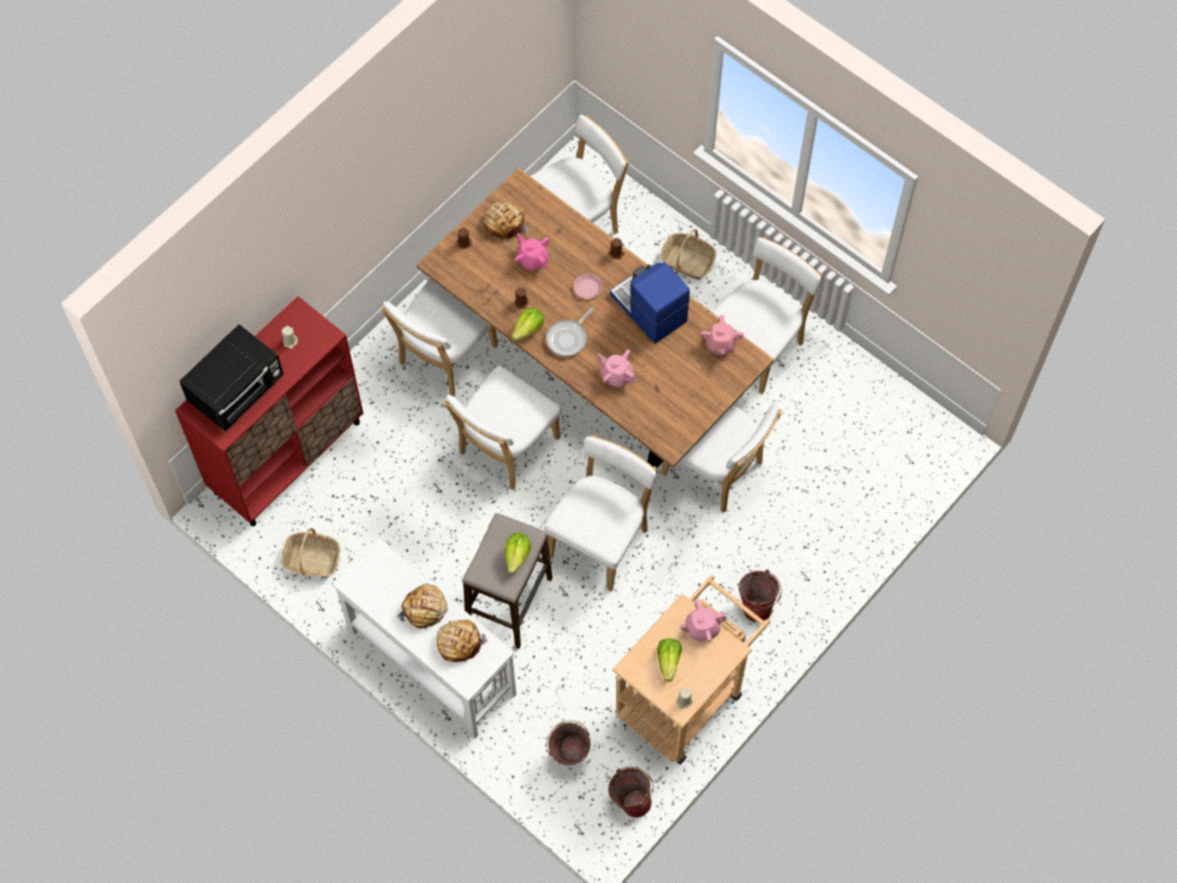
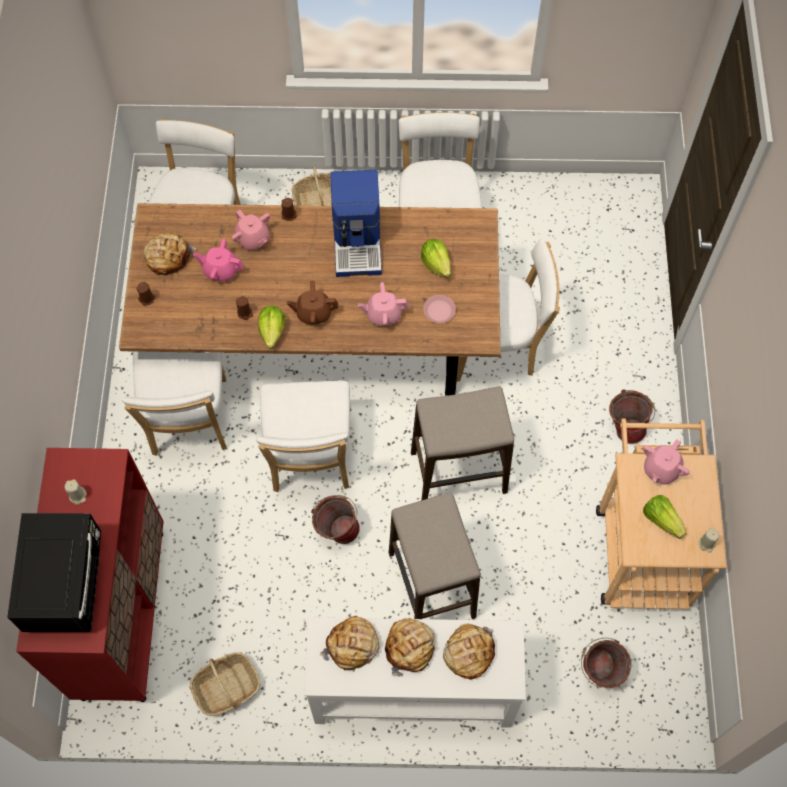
camera: 40 degrees left, 0 degrees up
(389, 578) = (352, 646): none -> bread
(517, 556) = (446, 533): lettuce -> lettuce (436, 264)
(568, 338) = (313, 313): frying pan -> brown teapot
(587, 288) = (291, 260): pink plate -> pink plate (439, 311)
(601, 540) = (458, 472): white chair -> stool
(630, 799) = (681, 668): bucket -> bucket (336, 530)
(648, 309) = (358, 241): coffee machine -> coffee machine turned 105 degrees counterclockwise
(720, 344) = (444, 227): pink teapot -> pink teapot (253, 239)

